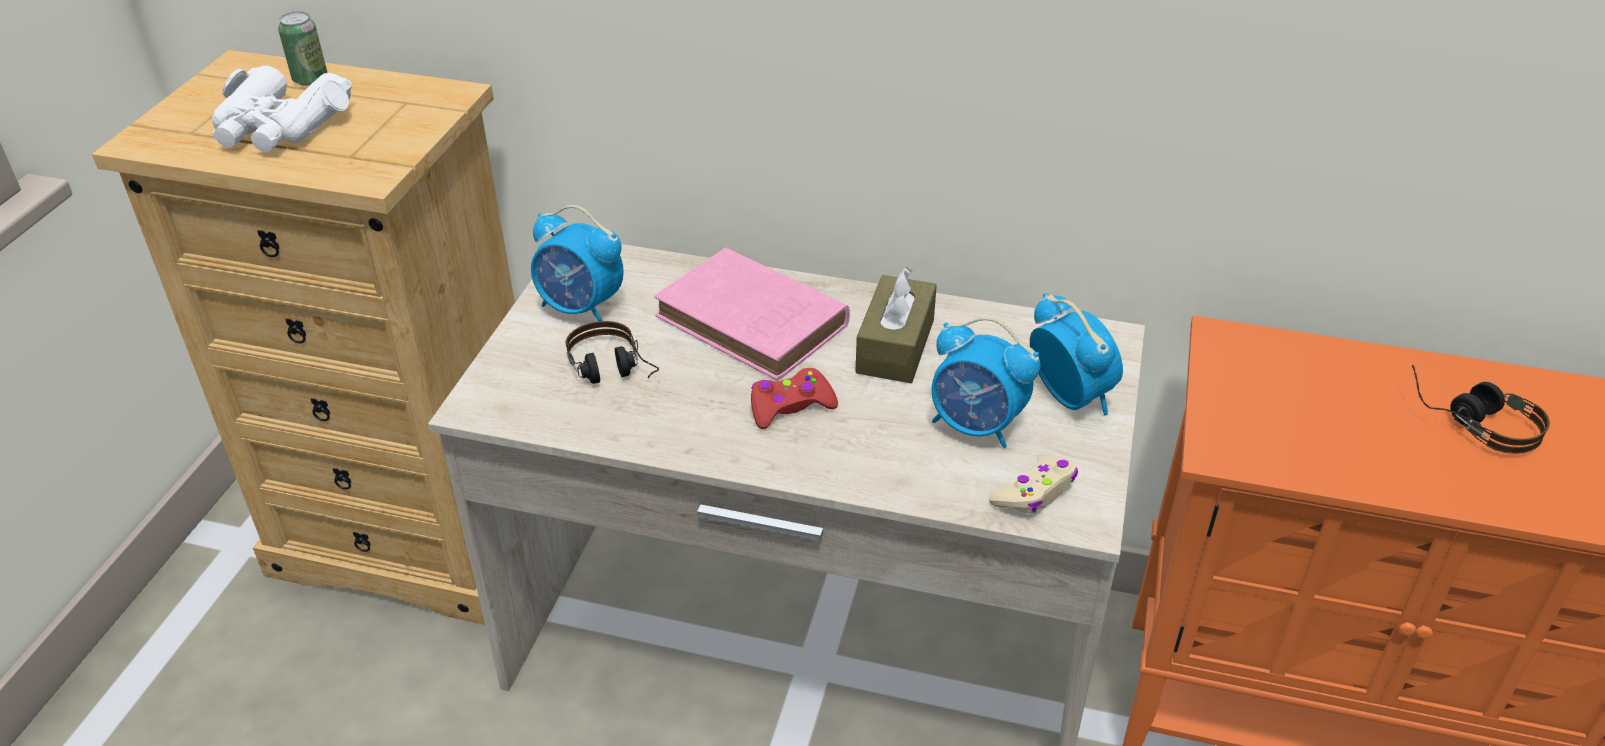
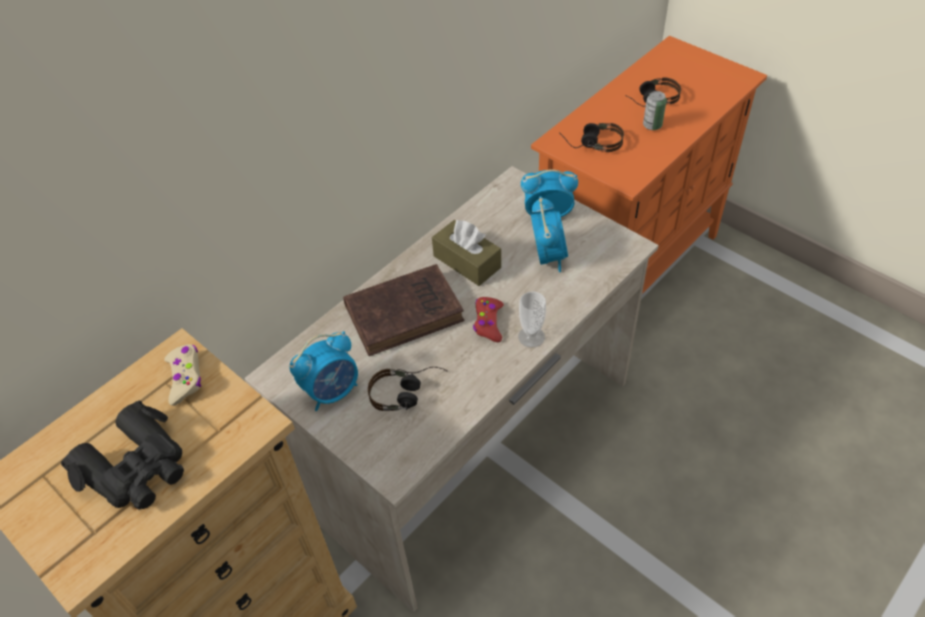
camera: 60 degrees left, 10 degrees up
(279, 127) = (136, 468): white binoculars -> black binoculars
(310, 79) = (75, 435): can -> can (652, 125)
(756, 323) = (407, 312): pink book -> brown book
(793, 460) = (531, 337): none -> cup
(976, 426) = (548, 256): alarm clock -> alarm clock turned 60 degrees counterclockwise
(1035, 493) = (606, 255): beige game controller -> beige game controller (185, 377)
(1266, 379) = (590, 143): none -> headphones

